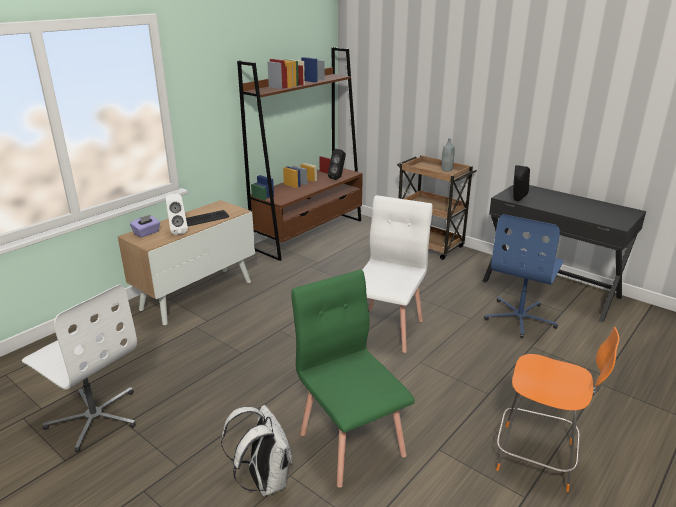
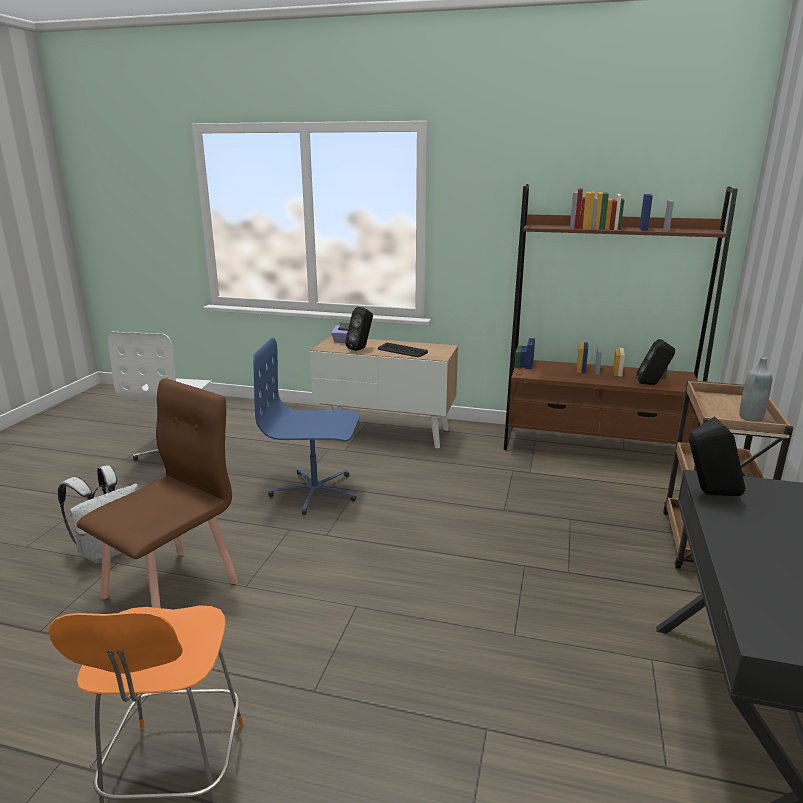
camera: 65 degrees right, 5 degrees down
(178, 231) = (361, 349): white speaker -> black speaker
(352, 443) = (172, 589): green chair -> brown chair
(387, 329) = (417, 560): white chair -> none
(520, 318) = (573, 698): blue office chair -> blue office chair (315, 492)

